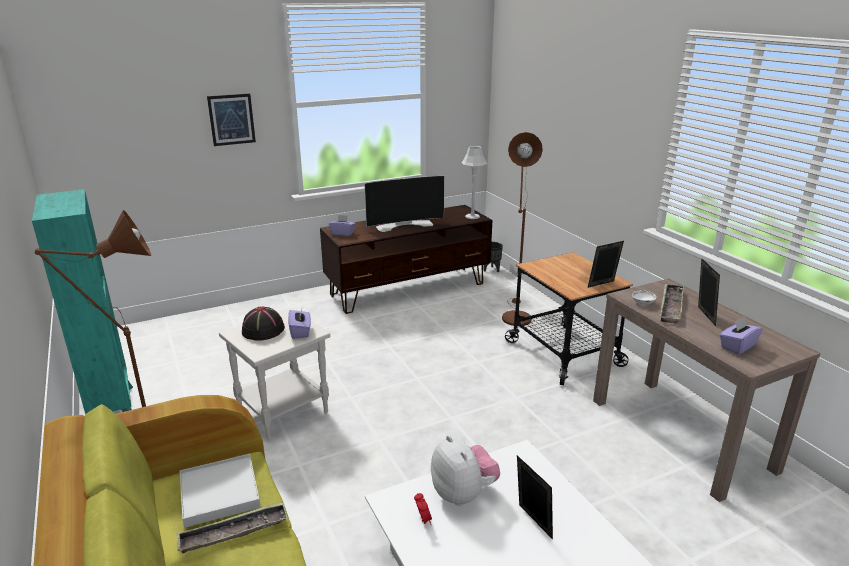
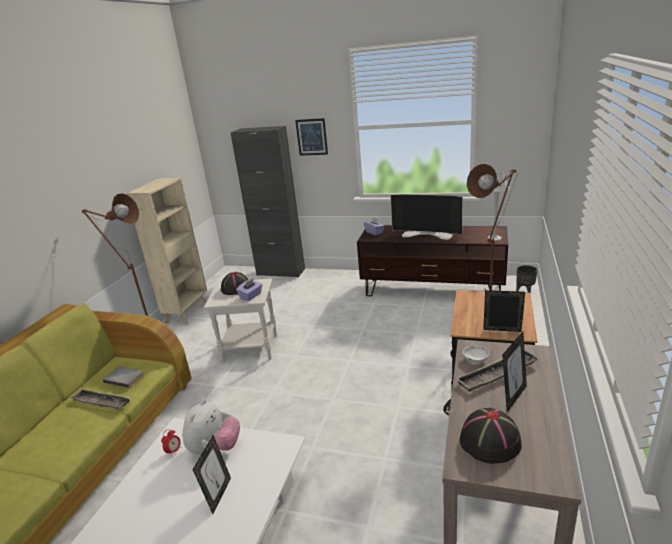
camera: 45 degrees right, 0 degrees up
(112, 408) = (188, 312): turquoise bookcase -> beige bookcase
(192, 318) = (280, 272): none -> black cabinet
(220, 492) = (125, 377): white tray -> grey book
(737, 346) = (489, 442): purple tissue box -> black hat

